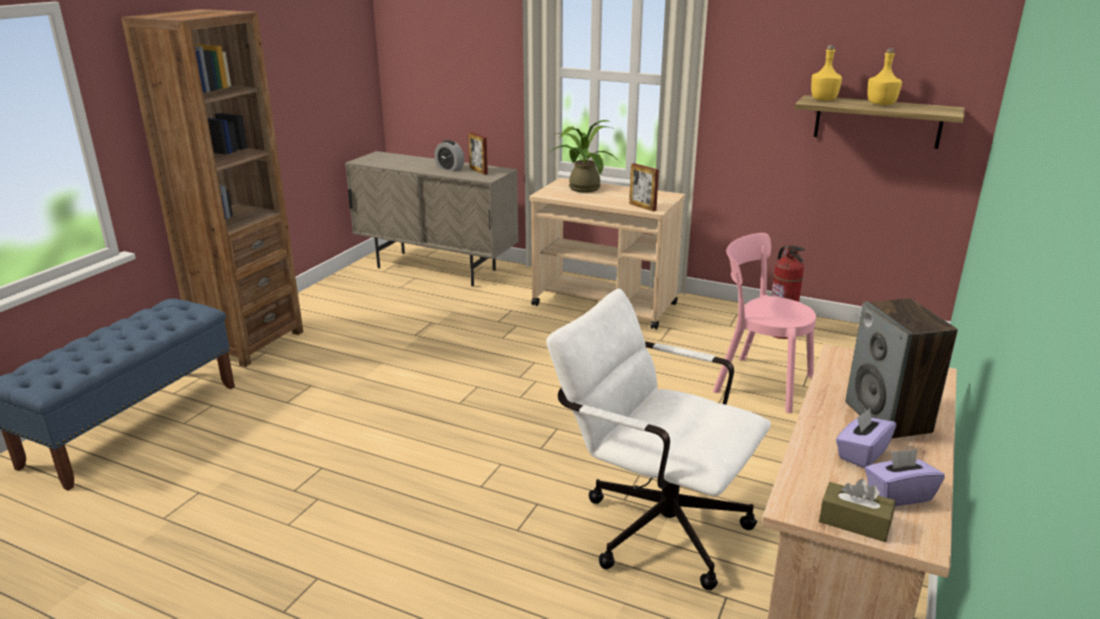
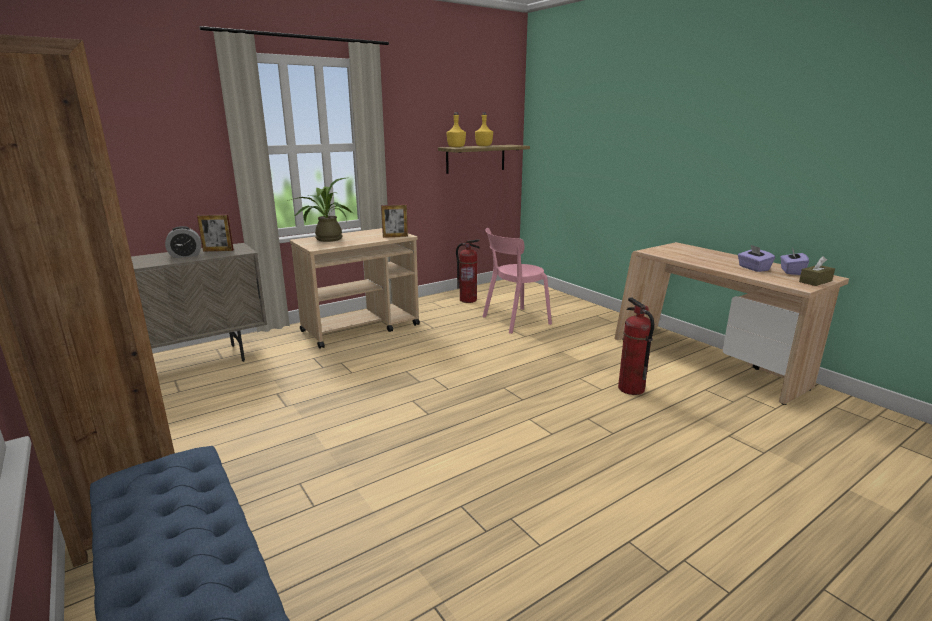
camera: 60 degrees left, 5 degrees down
(652, 523) = (631, 389): white office chair -> fire extinguisher
(888, 418) = (720, 258): speaker -> none

